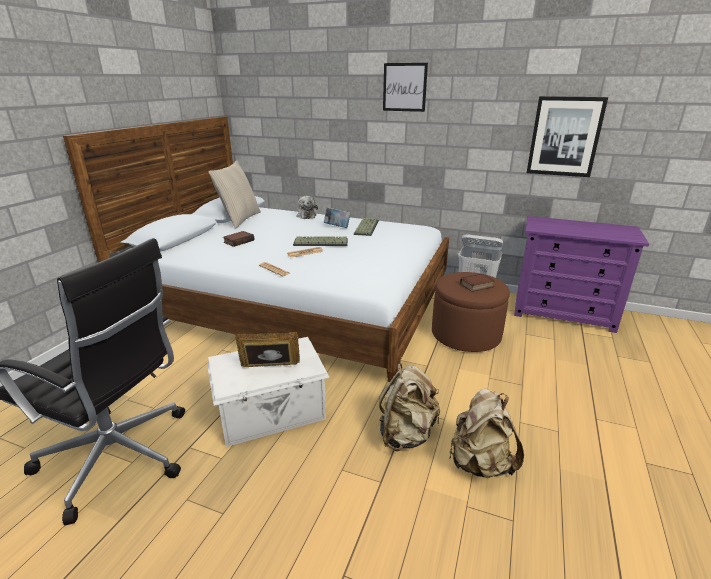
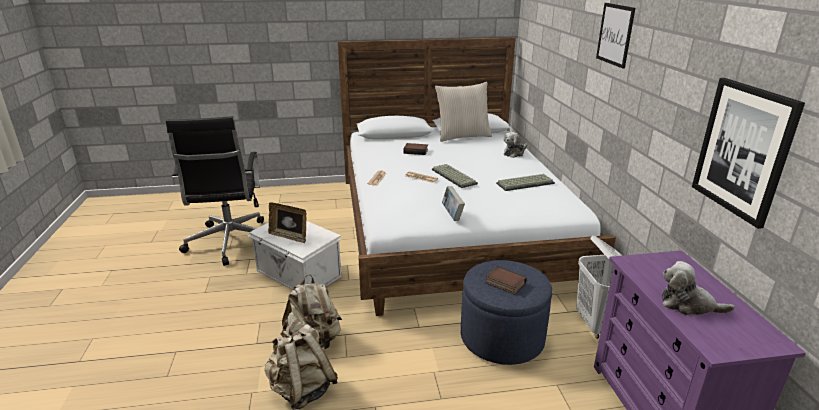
camera: 60 degrees right, 0 degrees up
(270, 369) = (289, 236): picture frame -> picture frame turned 150 degrees clockwise
(337, 227) = (504, 172): book -> book (452, 215)
(465, 335) = (502, 338): brown ottoman -> blue ottoman
(590, 231) = (688, 305): none -> plush toy

